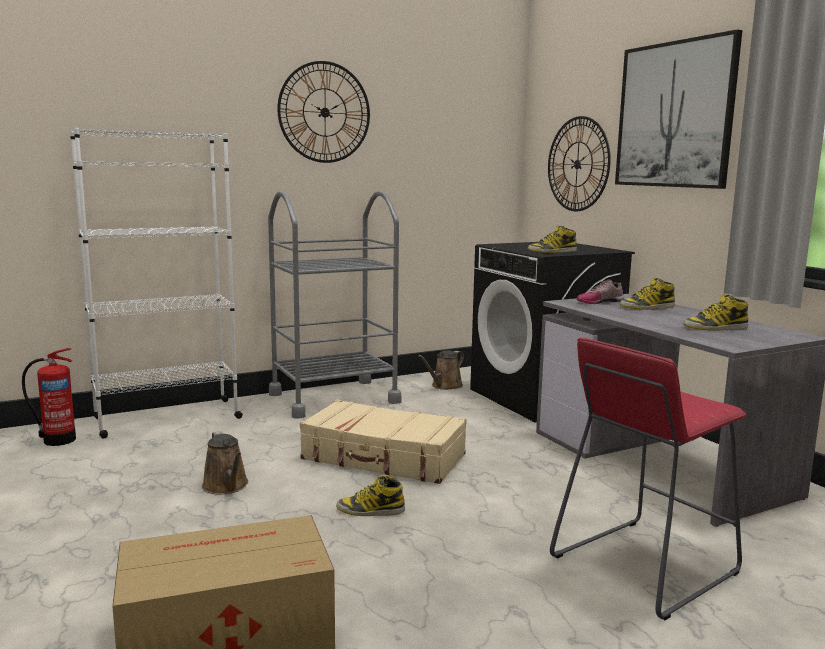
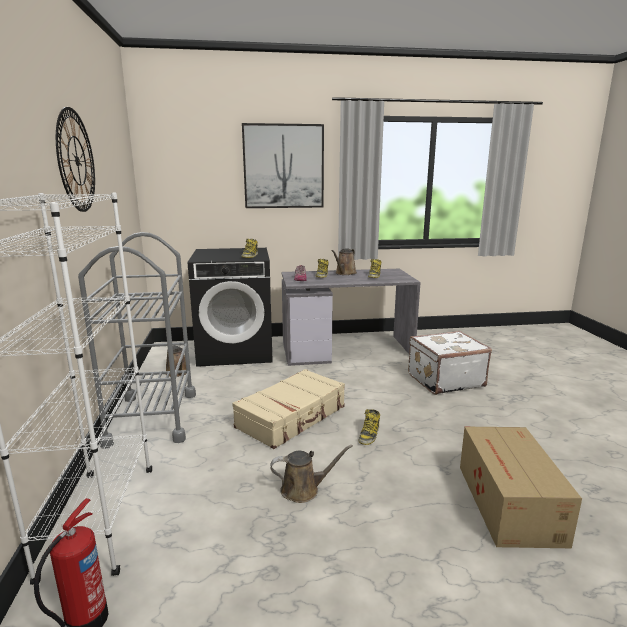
camera: 70 degrees left, 5 degrees up
(577, 164) = (203, 196): wall clock -> none
(644, 565) = (444, 380): red stool -> white suitcase
(690, 315) = (345, 273): none -> brown watering can

